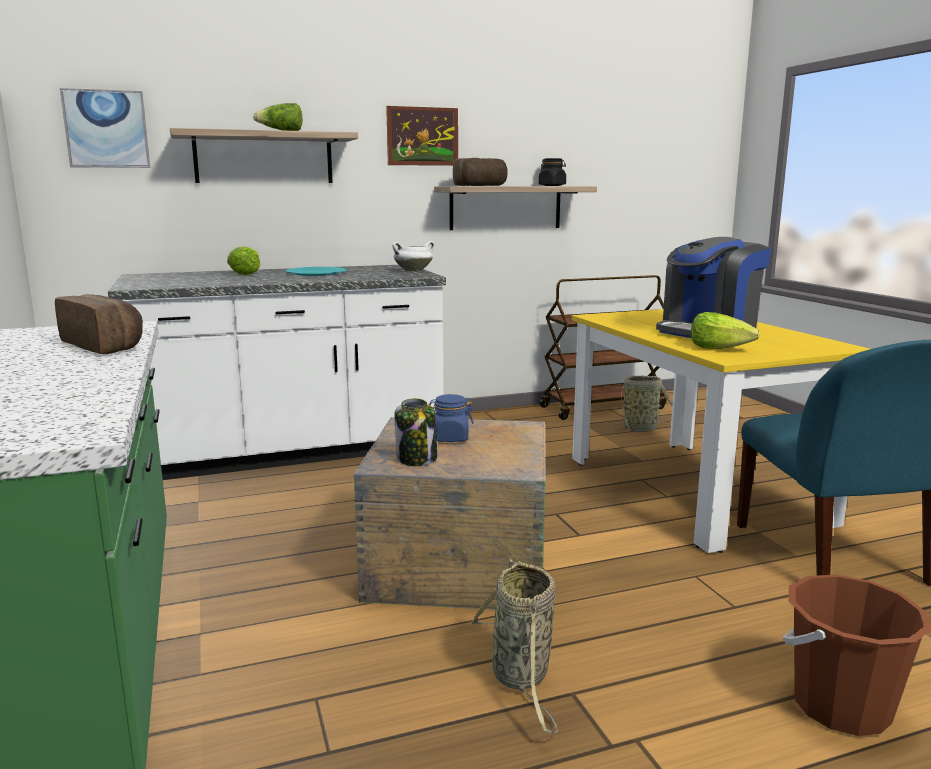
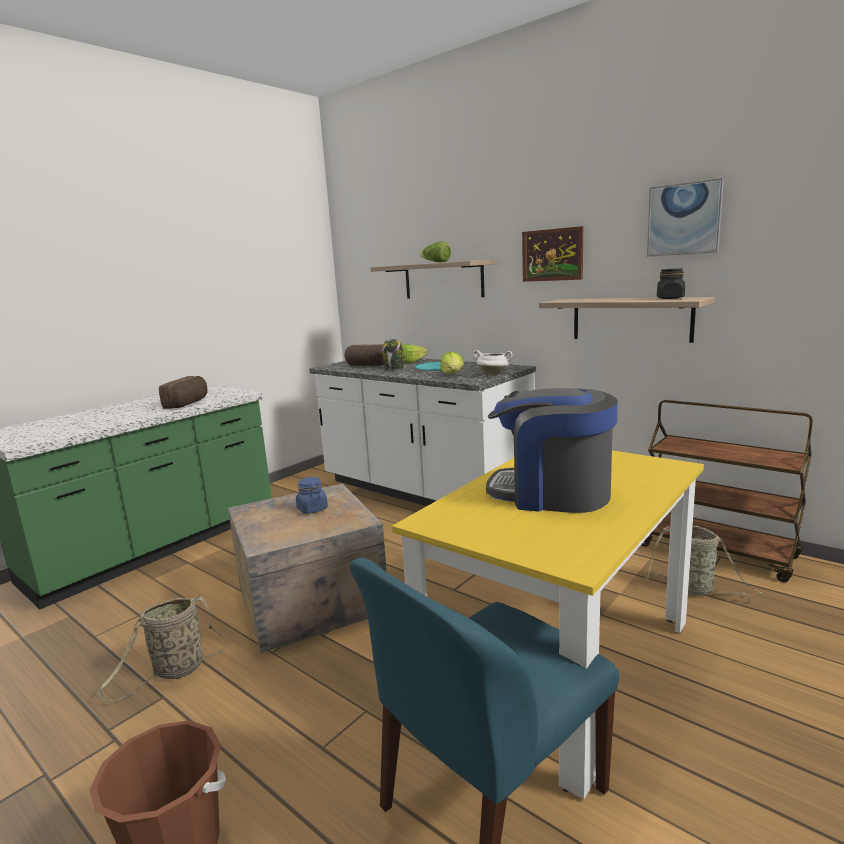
camera: 60 degrees right, 0 degrees up
(106, 129) = (369, 266): picture -> picture (684, 219)
(417, 459) = (263, 513): jar -> jar (394, 369)
(482, 186) = (584, 300): bread -> bread (367, 365)
(720, 348) = (467, 511): lettuce -> lettuce (453, 374)

